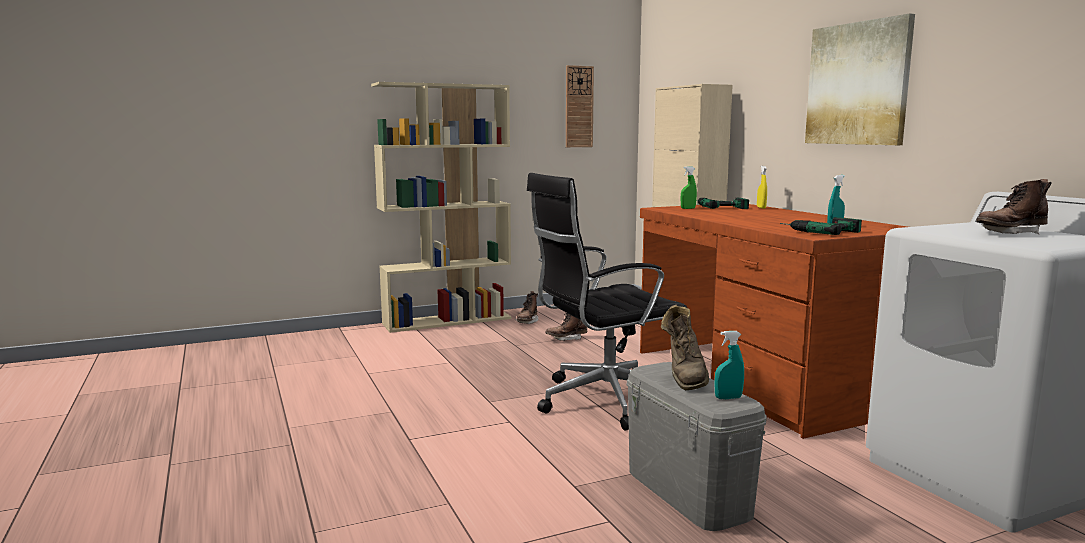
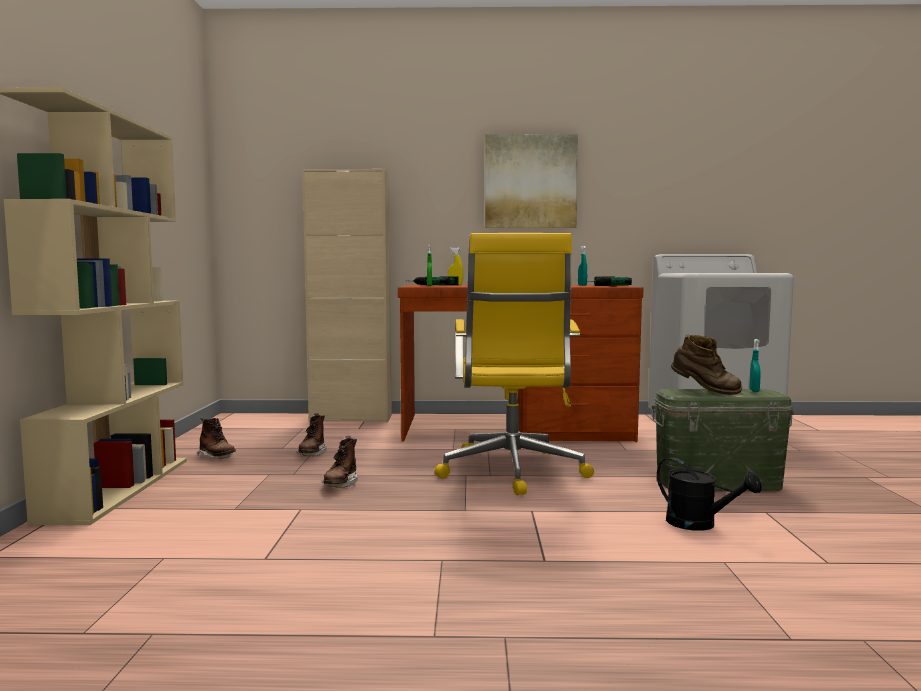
camera: 65 degrees left, 5 degrees down
(536, 488) = (699, 524): none -> black watering can
(579, 107) = (178, 182): wall clock -> none
(603, 401) = (512, 472): black office chair -> yellow office chair
(688, 492) = (718, 483): grey storage box -> green storage box
(1010, 233) = (721, 272): brown boot -> brown boot (340, 484)

